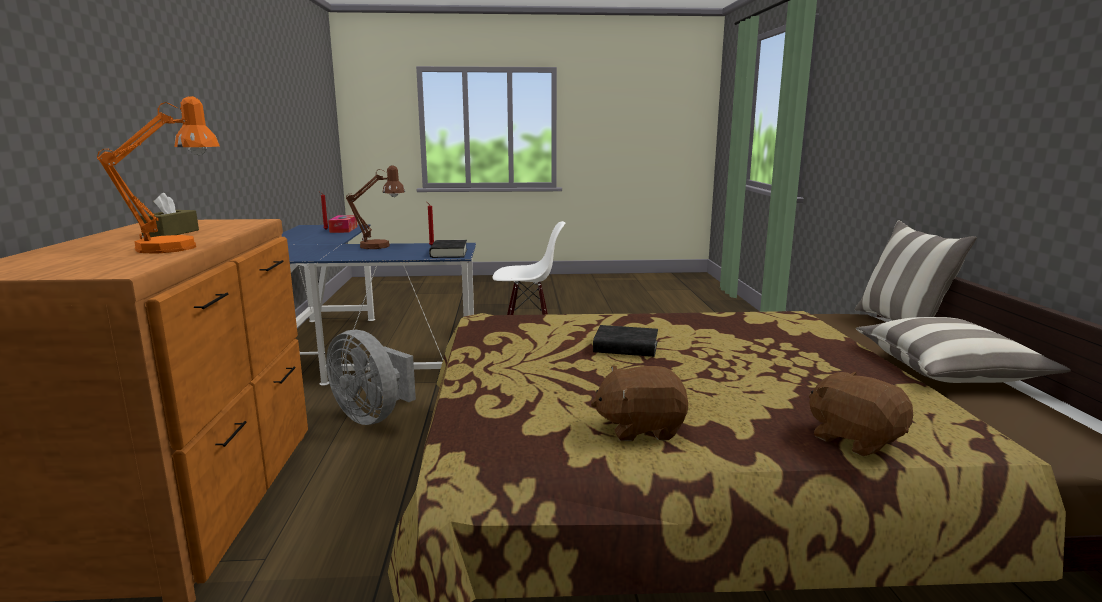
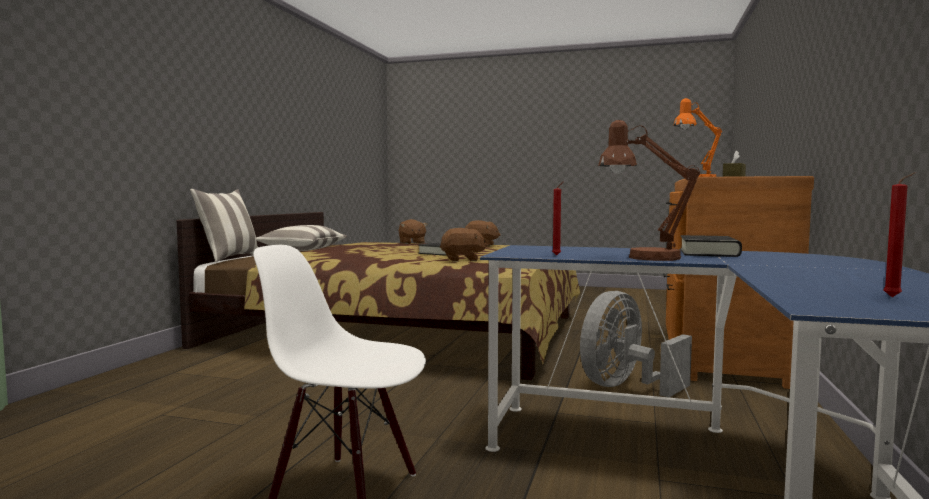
camera: 160 degrees left, 10 degrees down
(343, 229) = (826, 294): tissue box -> none
(372, 416) = (624, 387): grey fan -> grey fan turned 105 degrees counterclockwise
(448, 253) = (534, 248): black book -> black book (708, 253)
(563, 328) = (462, 260): none -> brown plush toy

